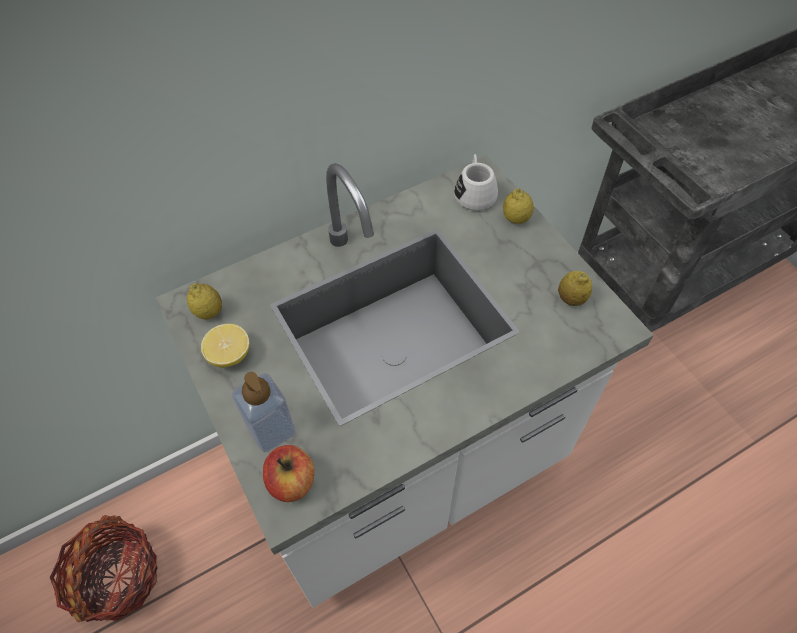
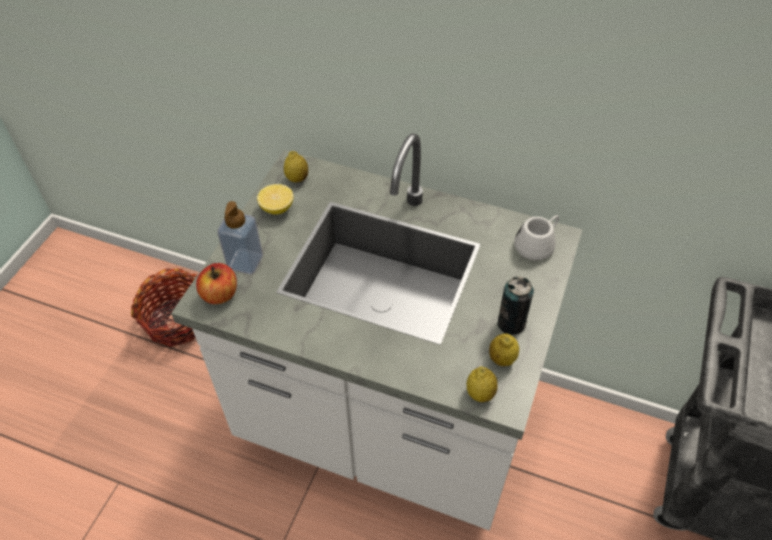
camera: 50 degrees right, 5 degrees down
(516, 219) = (540, 282): lemon -> lemon (480, 393)
(540, 267) = (511, 323): none -> can

